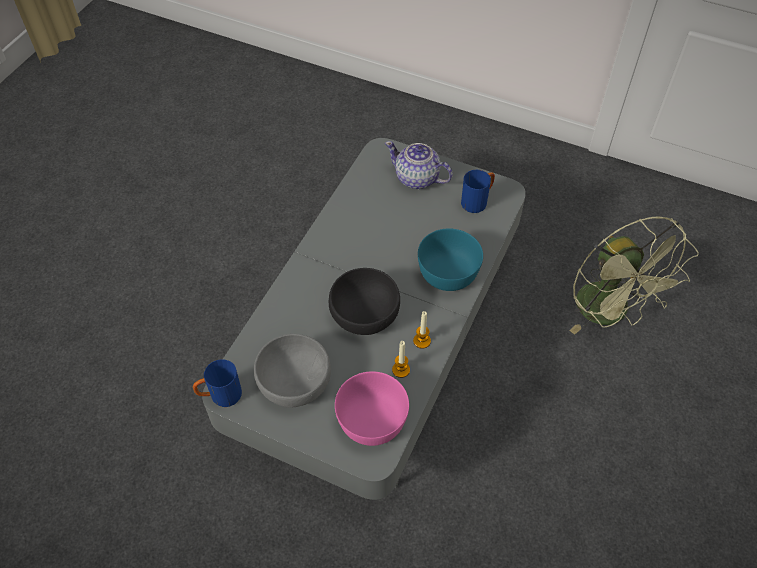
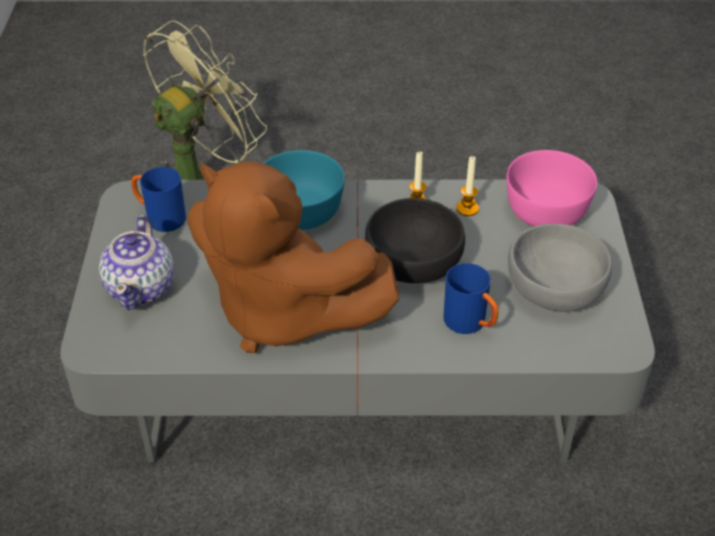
camera: 115 degrees left, 10 degrees down
(220, 396) = (629, 349): blue mug -> blue mug (471, 324)
(360, 233) = (282, 312): none -> brown plush toy

